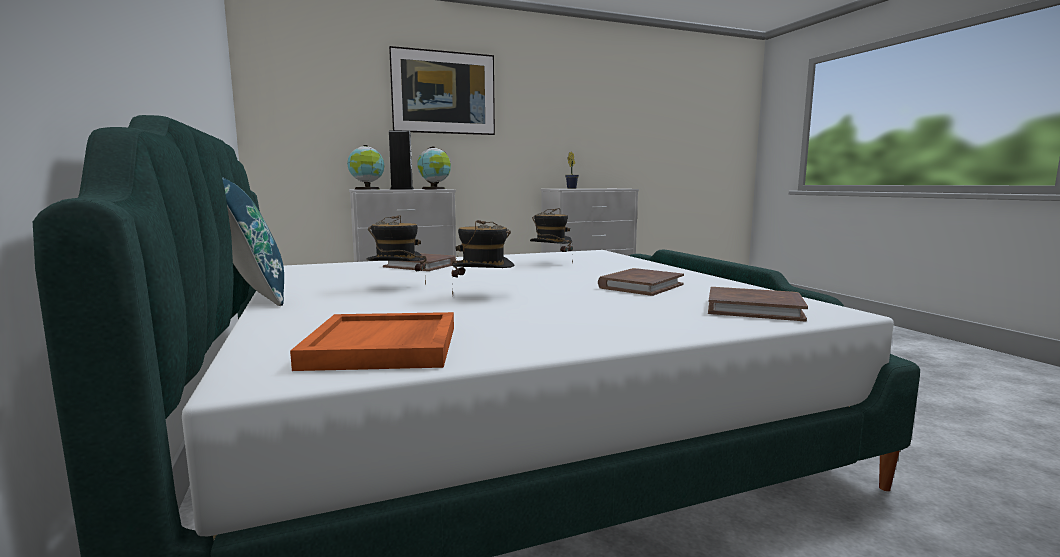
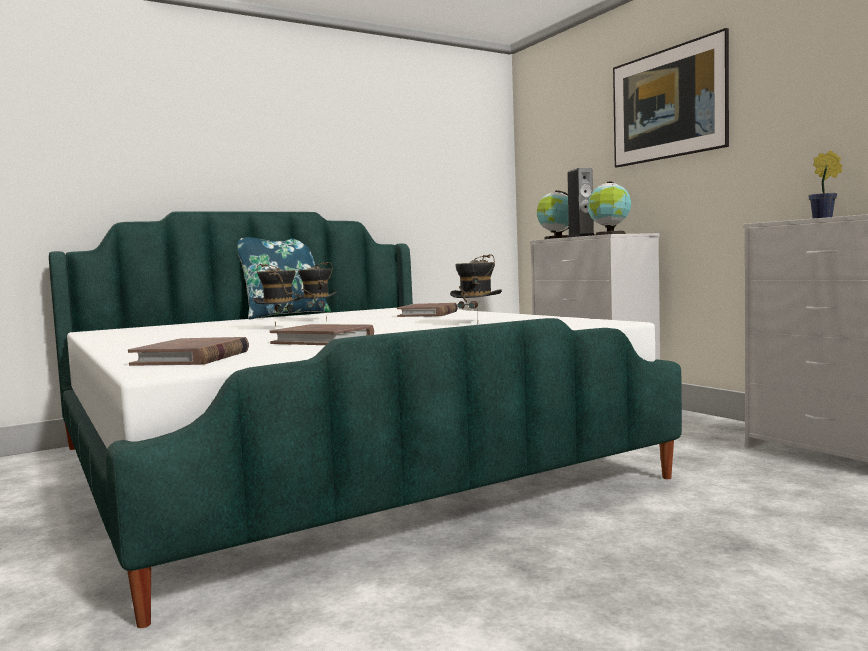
camera: 80 degrees right, 5 degrees down
(384, 347) = (135, 332): orange tray -> none

